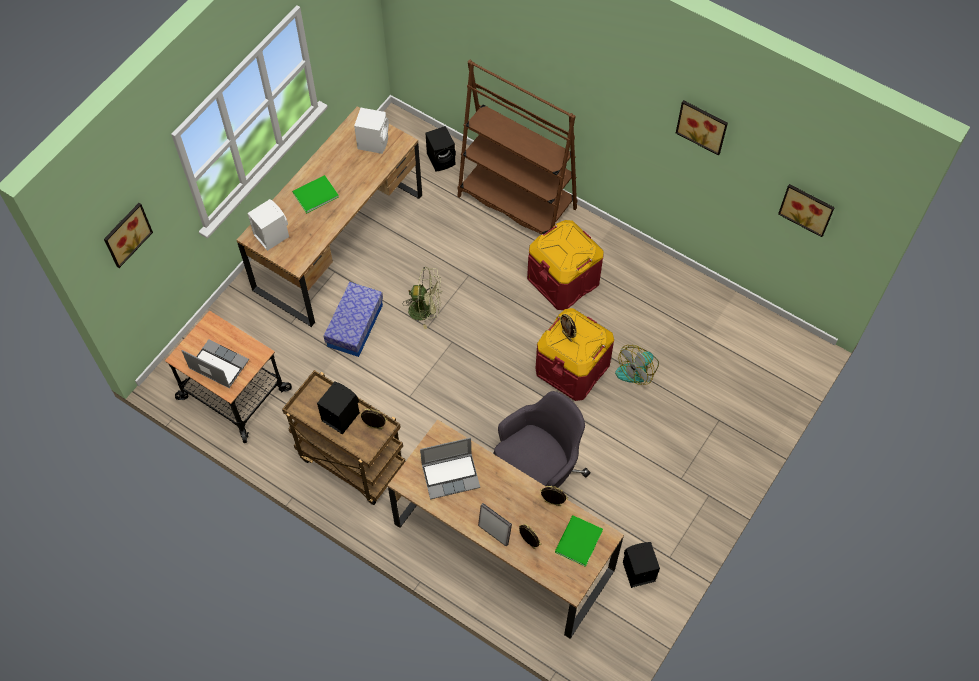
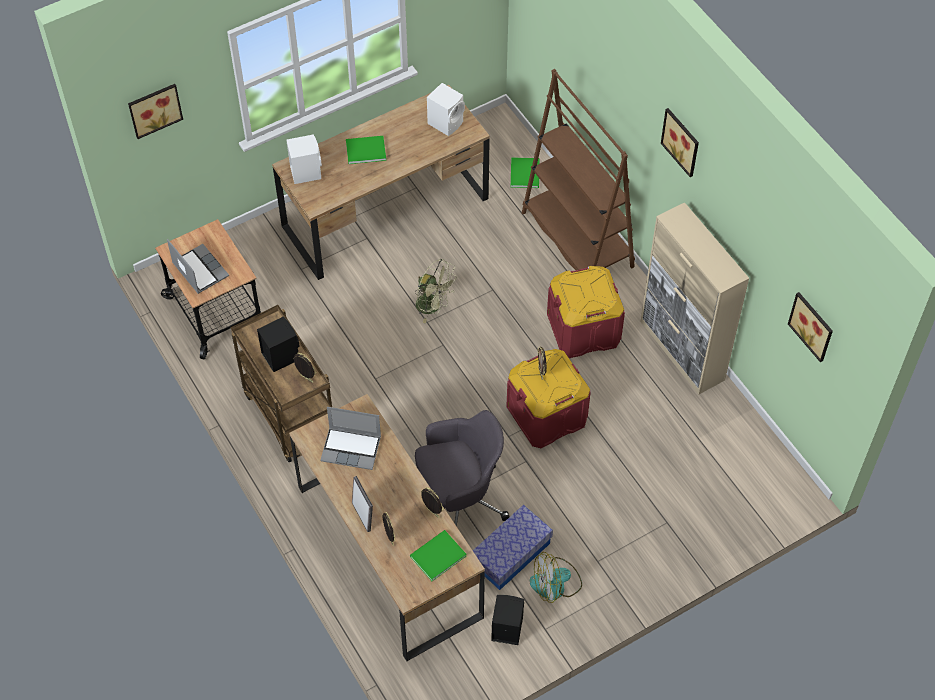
camera: 25 degrees right, 5 degrees down
(355, 325) = (359, 294): storage box -> storage box (511, 554)
(442, 159) = (526, 173): black speaker -> green book
(637, 369) = (611, 441): fan -> fan (555, 584)
(654, 266) = (682, 351): none -> beige cabinet
(703, 125) = (737, 204): picture -> picture (682, 141)

